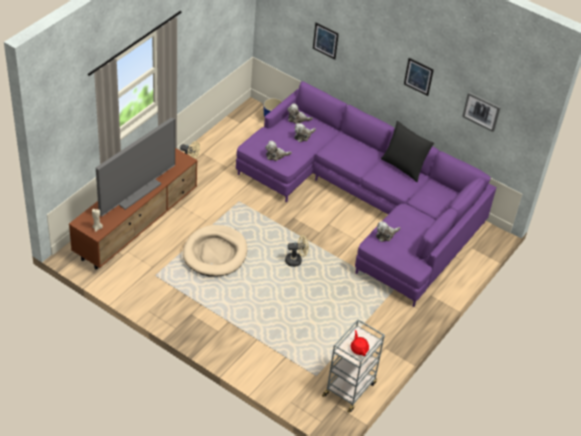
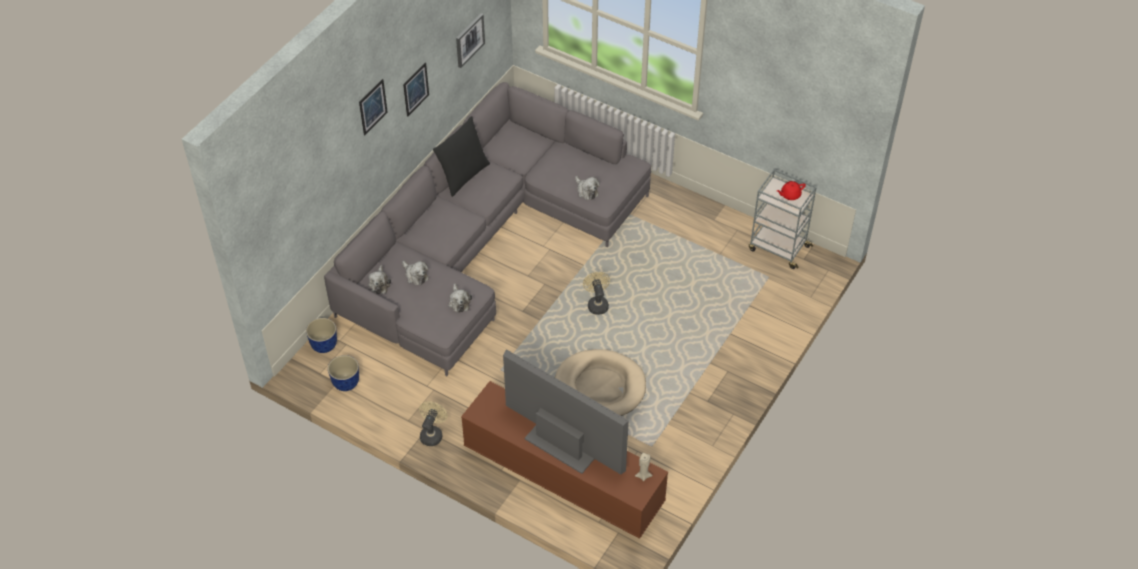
camera: 90 degrees left, 5 degrees up
(239, 127) = (345, 383): none -> planter
(325, 40) = (328, 189): picture -> picture (373, 107)
(366, 204) = (486, 240): purple sofa -> grey sofa

